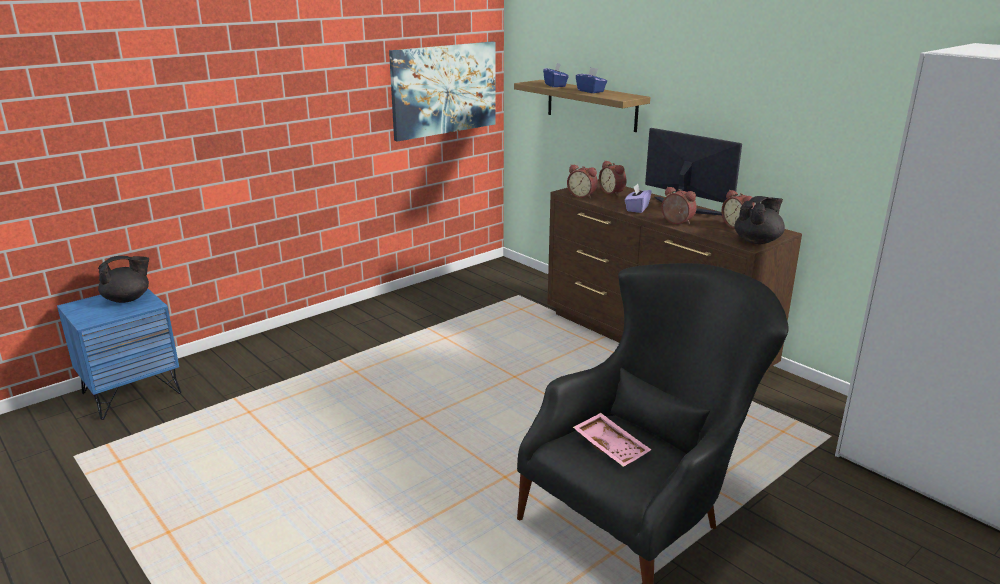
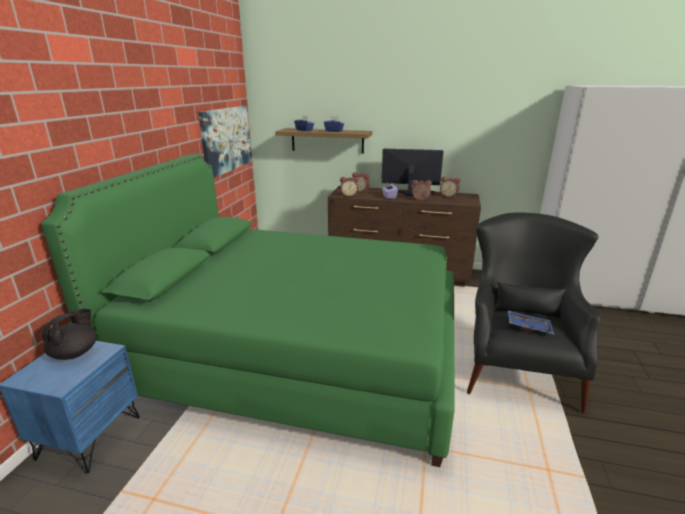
camera: 35 degrees left, 0 degrees up
(384, 392) = (297, 353): none -> green bed
(612, 447) = (528, 327): pink tray -> blue tray
(757, 241) = (470, 201): black teapot -> none

